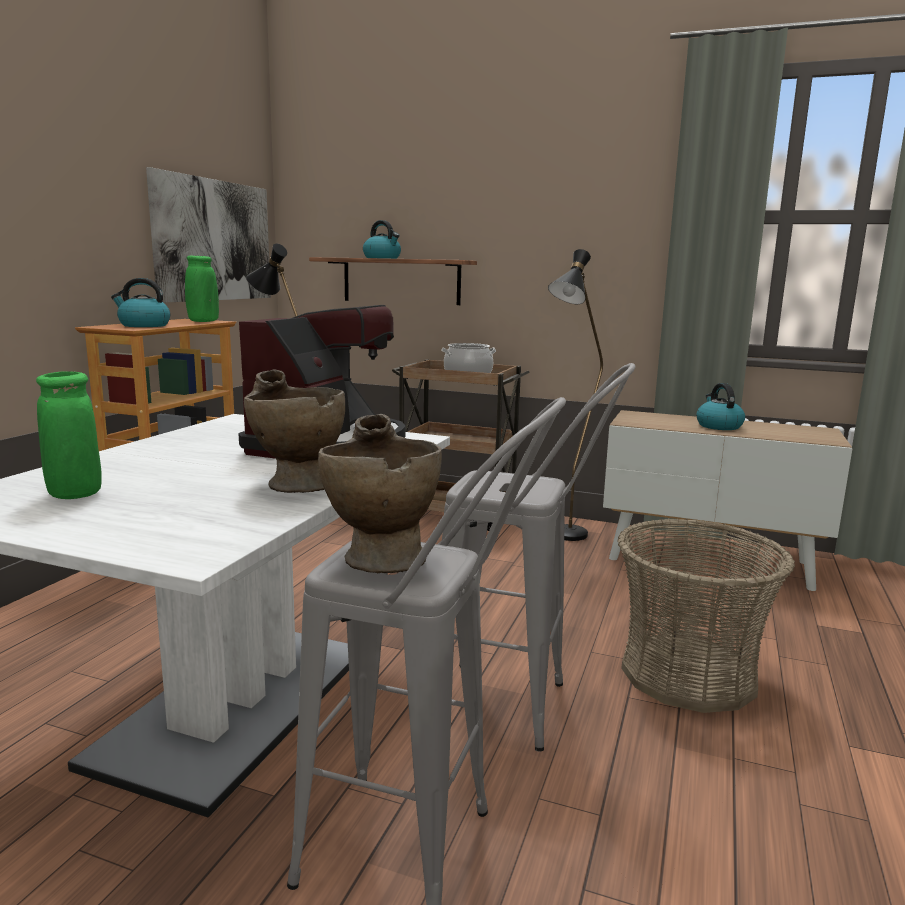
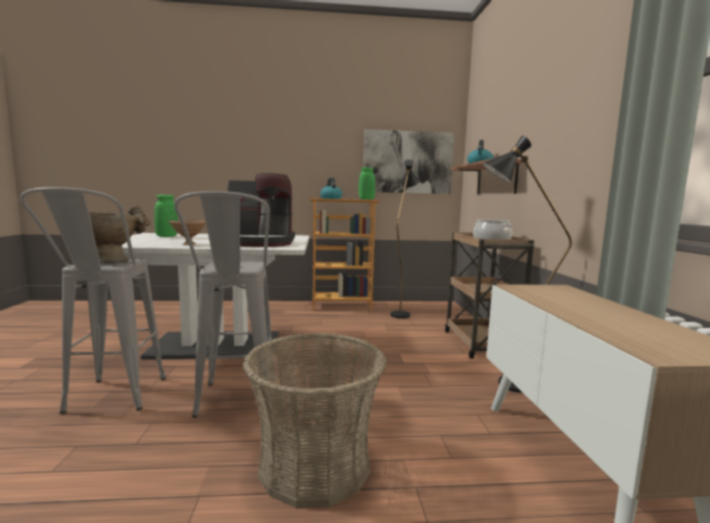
camera: 65 degrees right, 5 degrees down
(293, 484) = (188, 244): beige vase -> brown bowl
(718, 426) = (588, 309): kettle -> none

